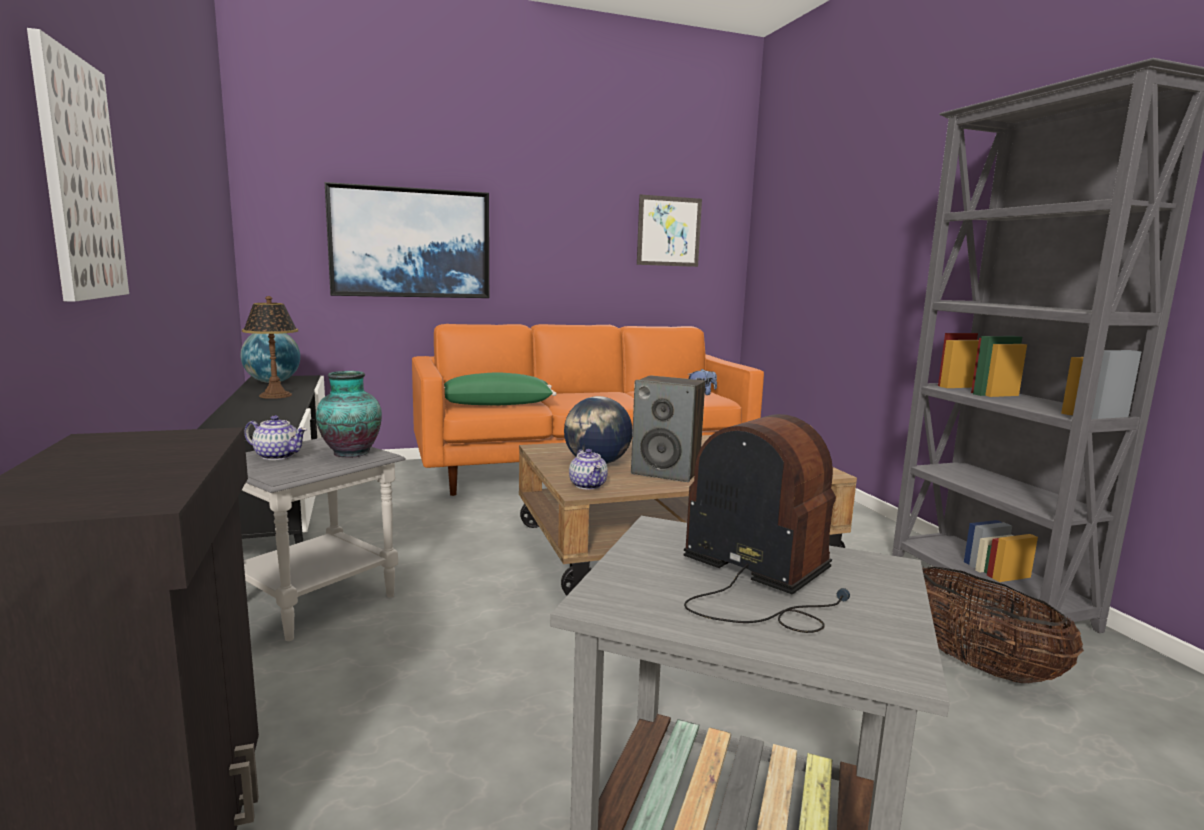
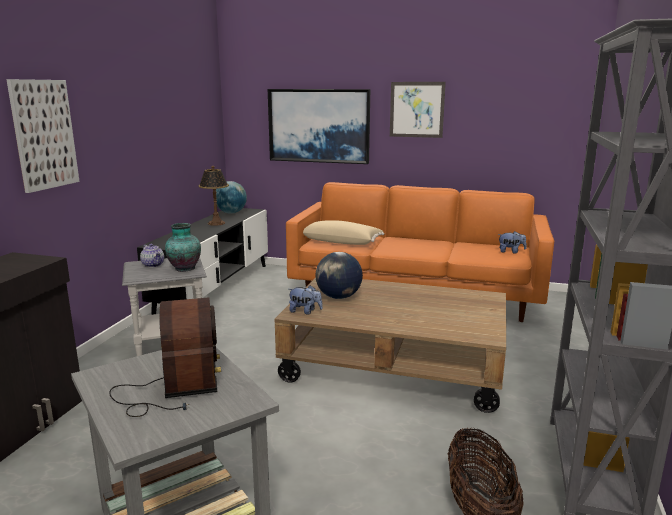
camera: 35 degrees right, 5 degrees up
(497, 404) = (342, 242): green pillow -> beige pillow
(588, 485) = (305, 311): teapot -> plush toy
(666, 472) = (370, 312): speaker -> none
(669, 231) = (518, 111): picture -> picture (416, 109)

